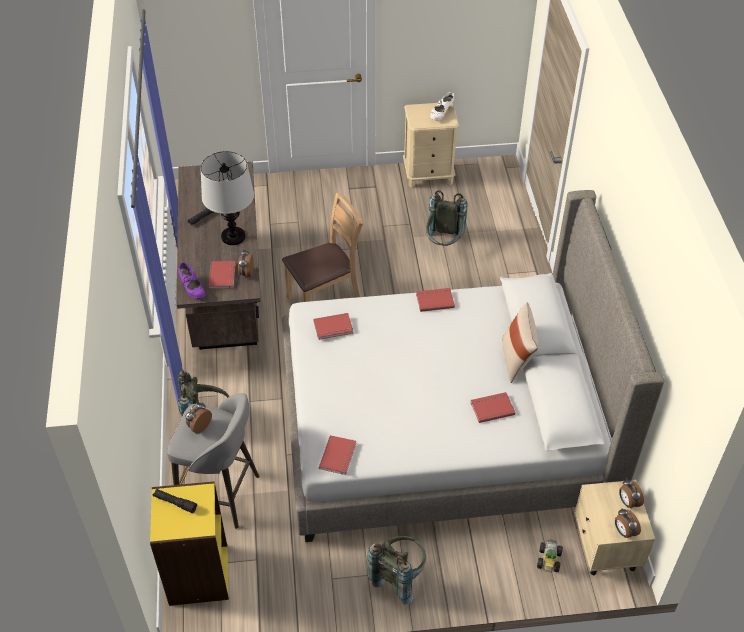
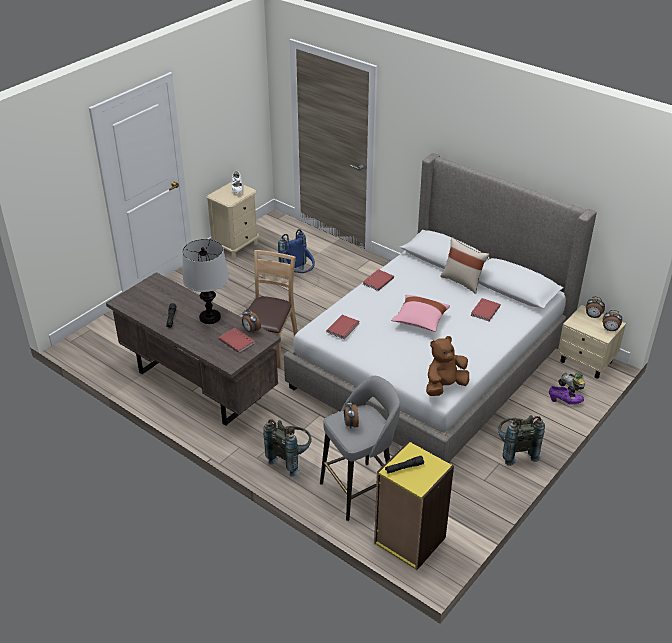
camera: 45 degrees left, 10 degrees down
(192, 289) = (228, 360): purple shoe -> purple shoe (565, 401)
(339, 456) = (444, 386): red book -> brown plush toy
(413, 371) = (420, 320): none -> pink pillow
(443, 244) = (298, 276): grey backpack -> blue backpack

